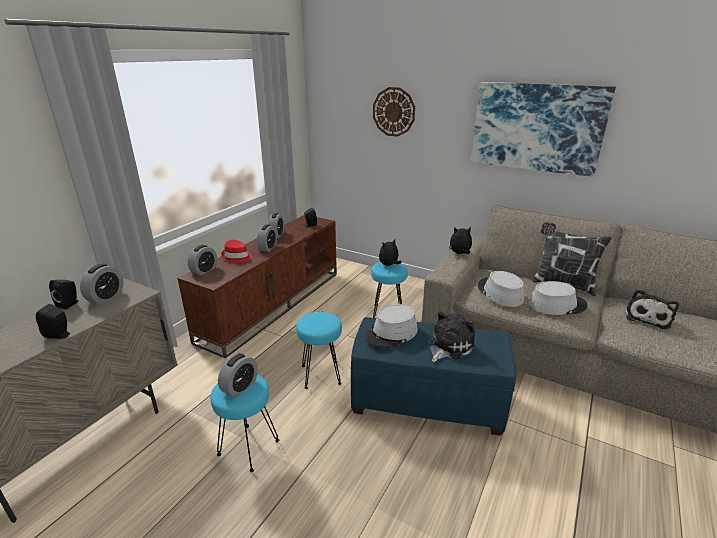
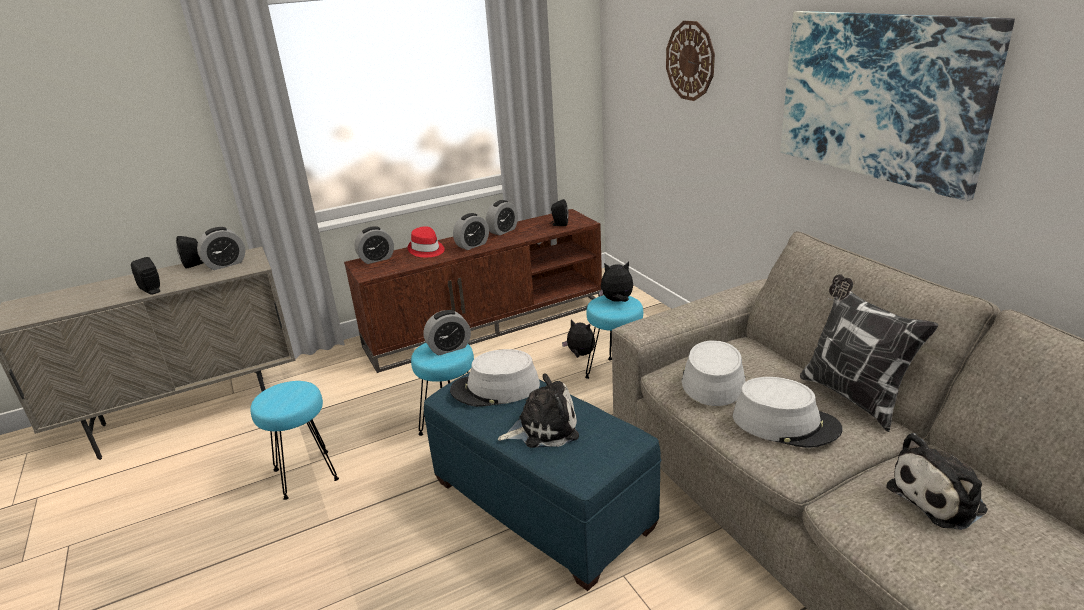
camera: 35 degrees right, 0 degrees up
(240, 387) = (285, 396): alarm clock -> alarm clock (449, 348)
(459, 253) = (707, 303): plush toy -> plush toy (580, 355)

